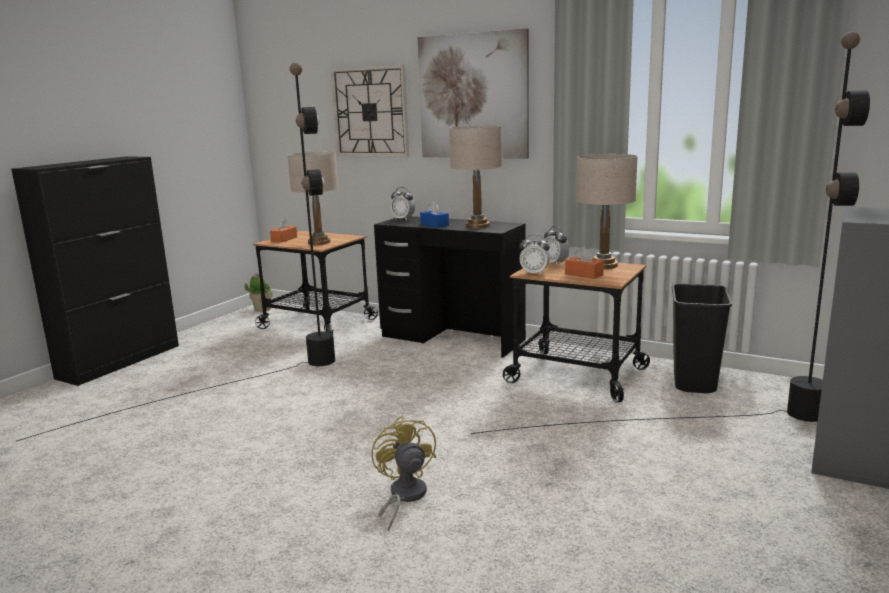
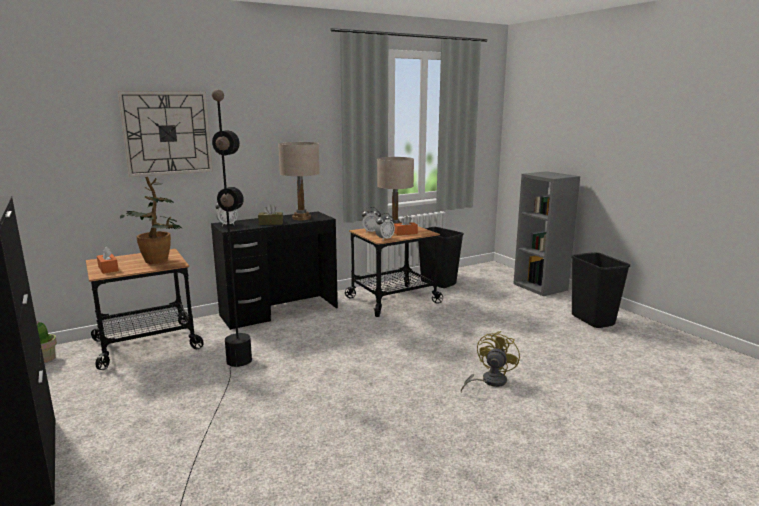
camera: 60 degrees left, 0 degrees up
(319, 242) = (158, 262): beige table lamp -> potted plant
(403, 497) = (489, 381): yellow fan -> yellow fan turned 105 degrees clockwise
(434, 225) = (271, 223): blue tissue box -> brown tissue box
(473, 96) = (270, 120): picture -> none
(712, 418) = (479, 293): black floor lamp -> none
(780, 548) = (593, 320): none -> black trash can

